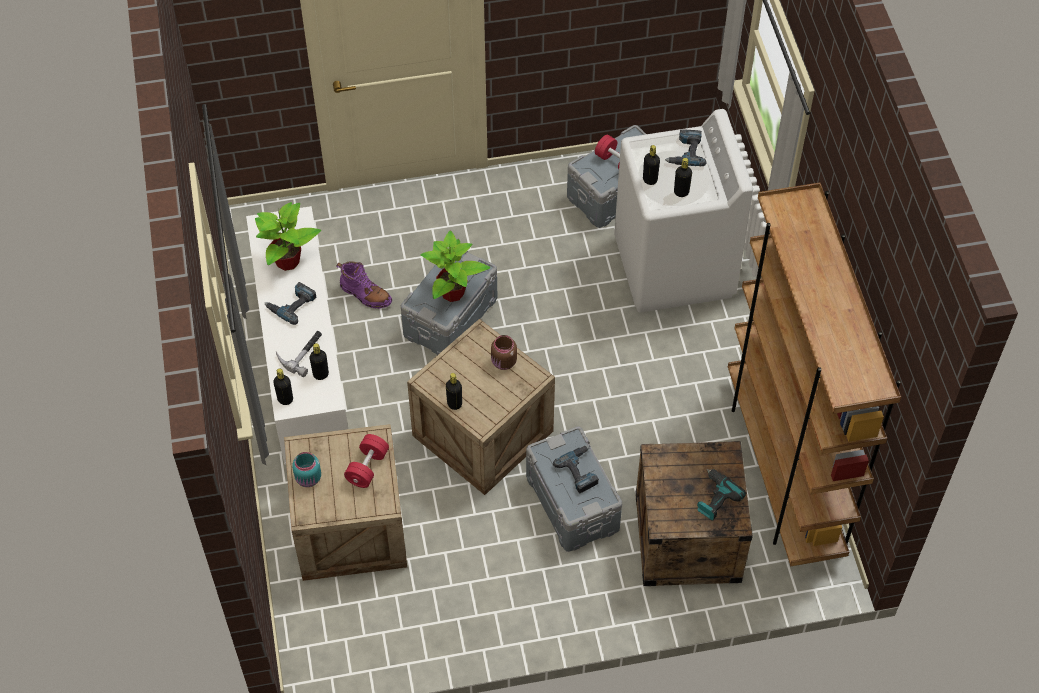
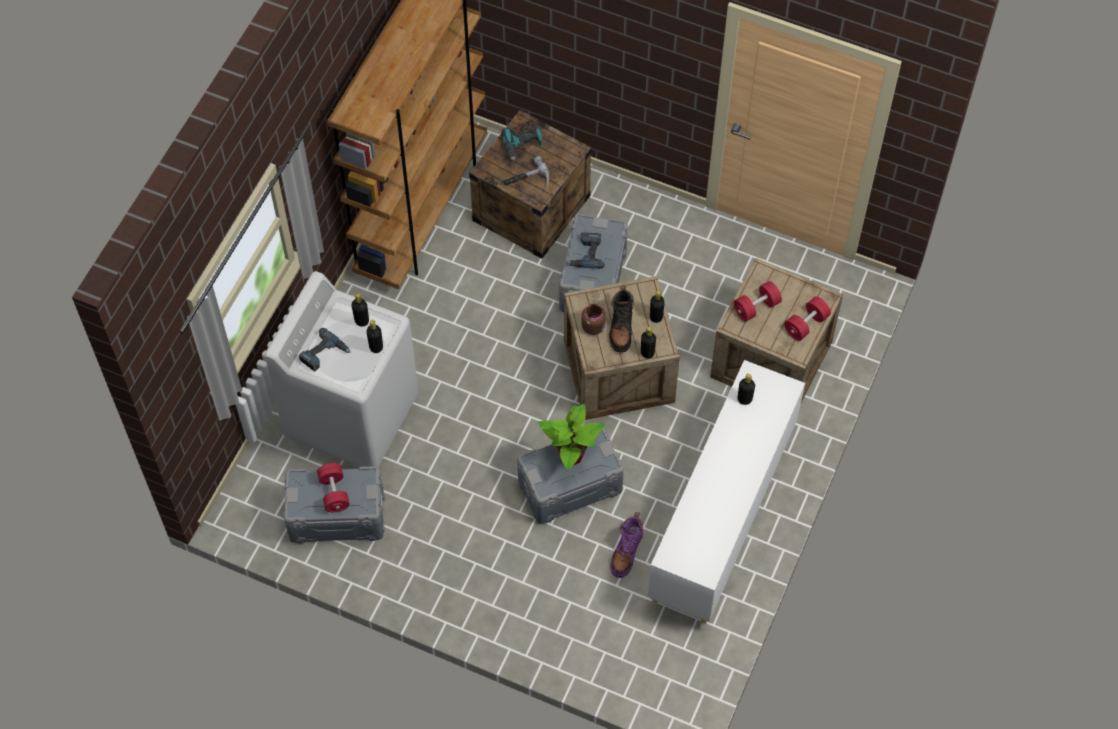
camera: 145 degrees left, 5 degrees up
(285, 399) = (786, 395): black bottle -> black bottle (647, 353)
(288, 260) = (706, 520): potted plant -> none
(291, 304) = (729, 476): power drill -> none
(301, 352) = (748, 428): hammer -> hammer (527, 180)
(309, 479) = (806, 324): turquoise jar -> red dumbbell
(365, 294) = (626, 552): purple boot -> purple boot turned 135 degrees counterclockwise
(478, 375) = (621, 328): none -> black boot

